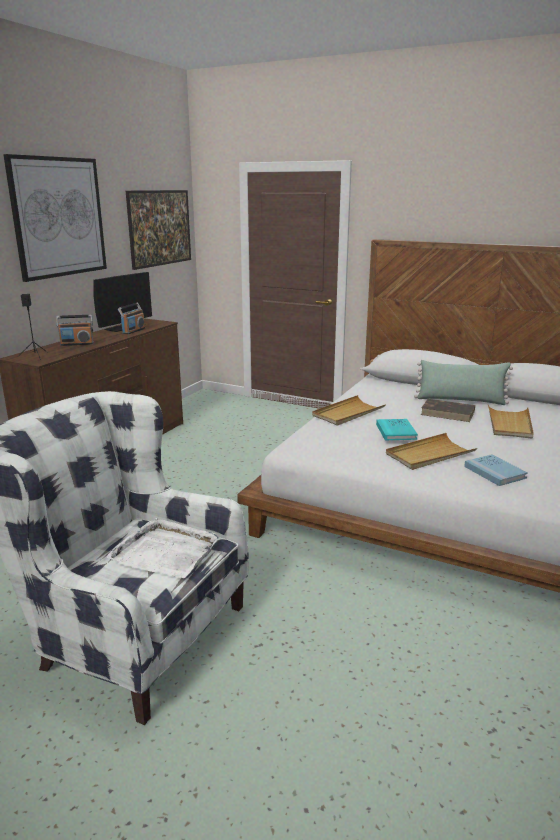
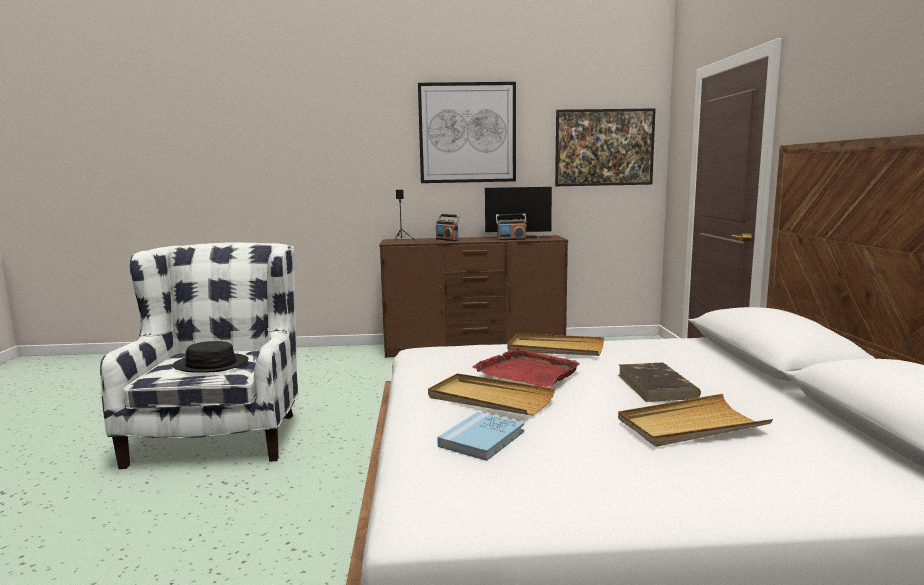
camera: 60 degrees right, 10 degrees down
(166, 552) = (211, 364): white tray -> black hat
(396, 431) = (527, 372): turquoise book -> red tray
(460, 400) = (736, 388): green pillow -> none

